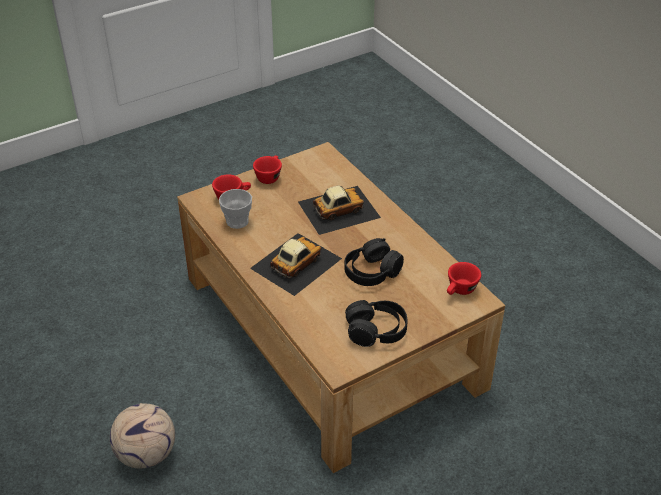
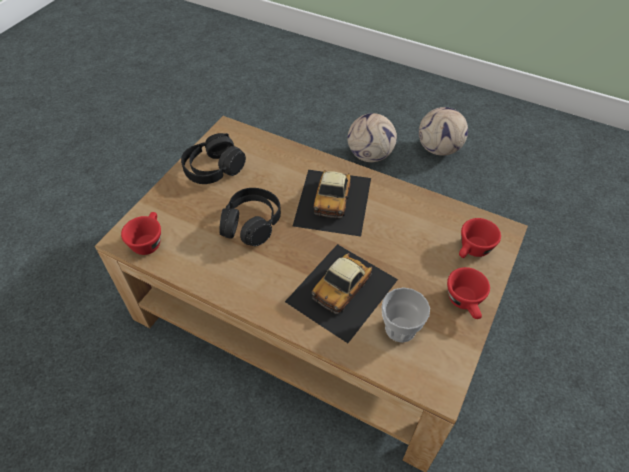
camera: 150 degrees right, 10 degrees up
(66, 424) = (439, 149): none -> football
(237, 221) = (433, 222): cup -> cup (400, 328)

